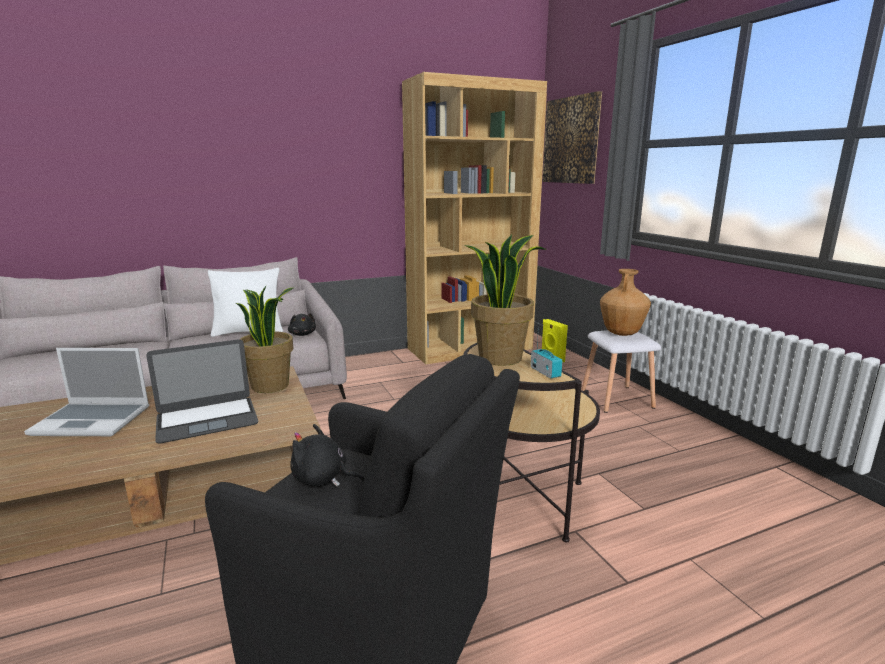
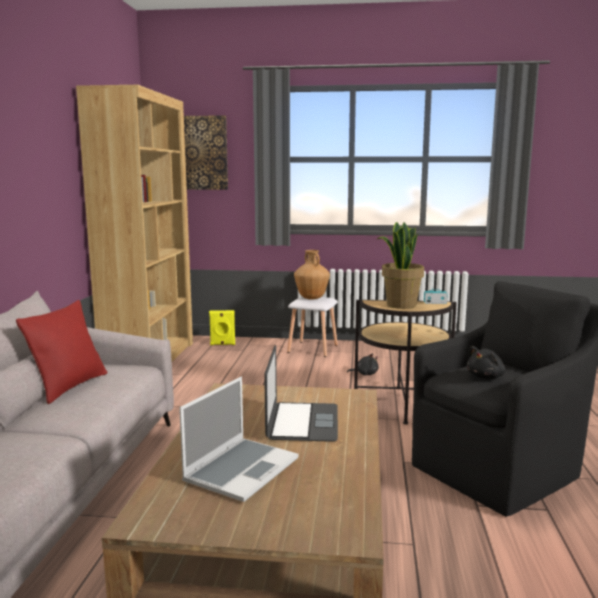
camera: 60 degrees left, 5 degrees down
(248, 332) = (69, 386): white pillow -> red pillow
(271, 385) = (254, 394): potted plant -> none
(302, 334) = (127, 368): black plush toy -> black plush toy (365, 374)

